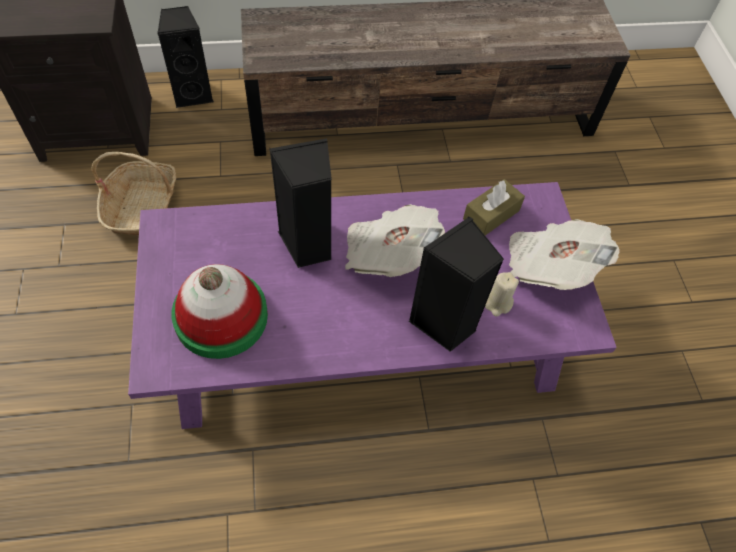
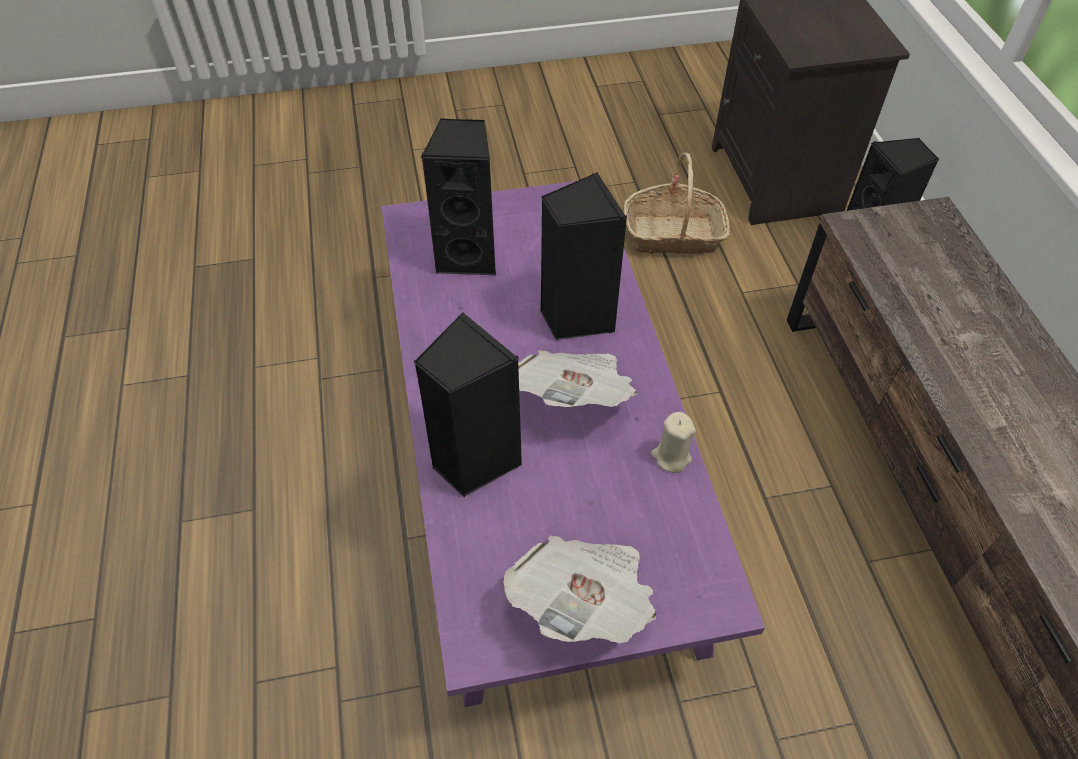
camera: 90 degrees right, 5 degrees down
(221, 316) = (469, 256): hat -> black speaker
(491, 215) = (668, 521): brown tissue box -> none
(498, 304) = (509, 526): beige candle -> beige candle (671, 457)

